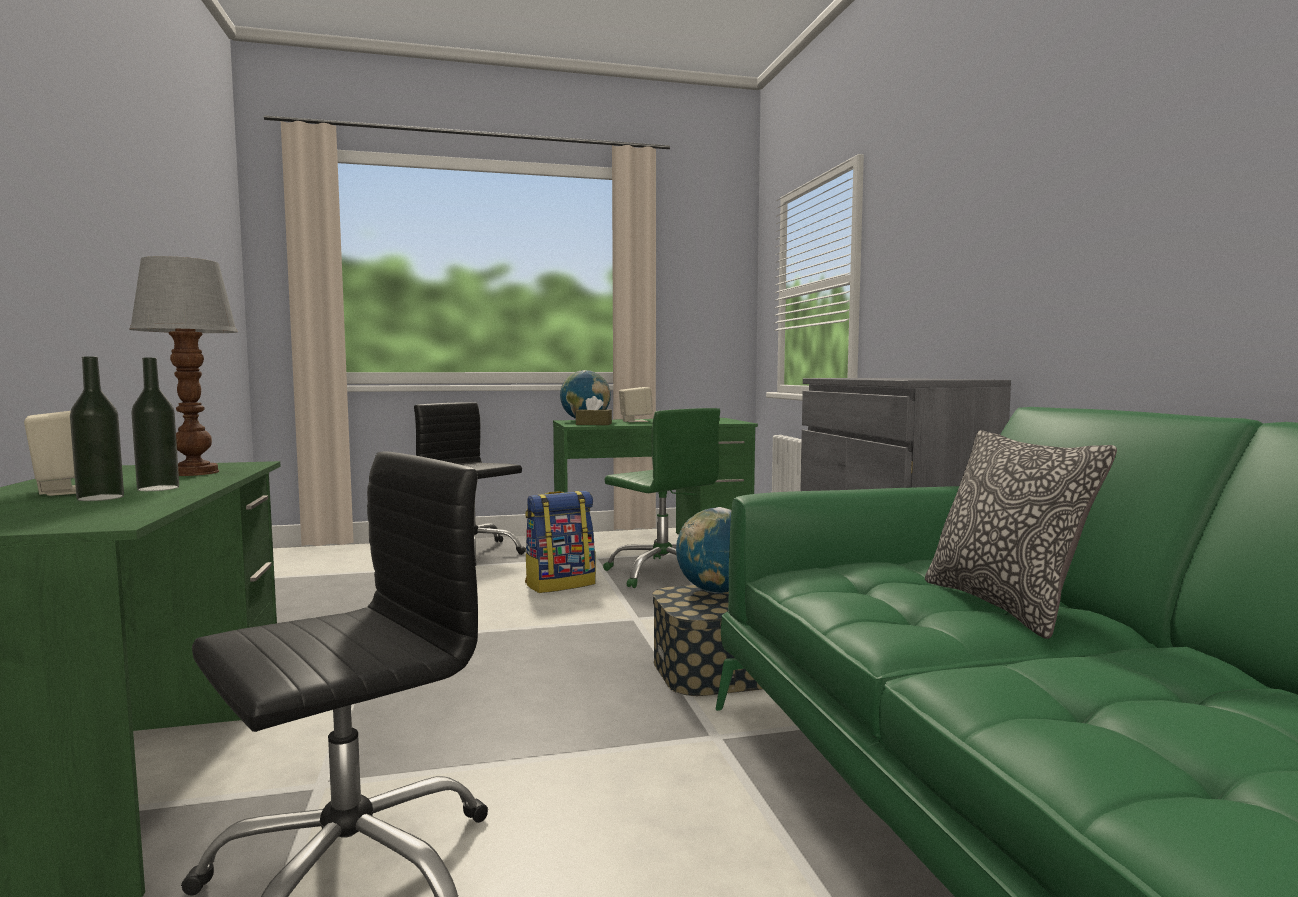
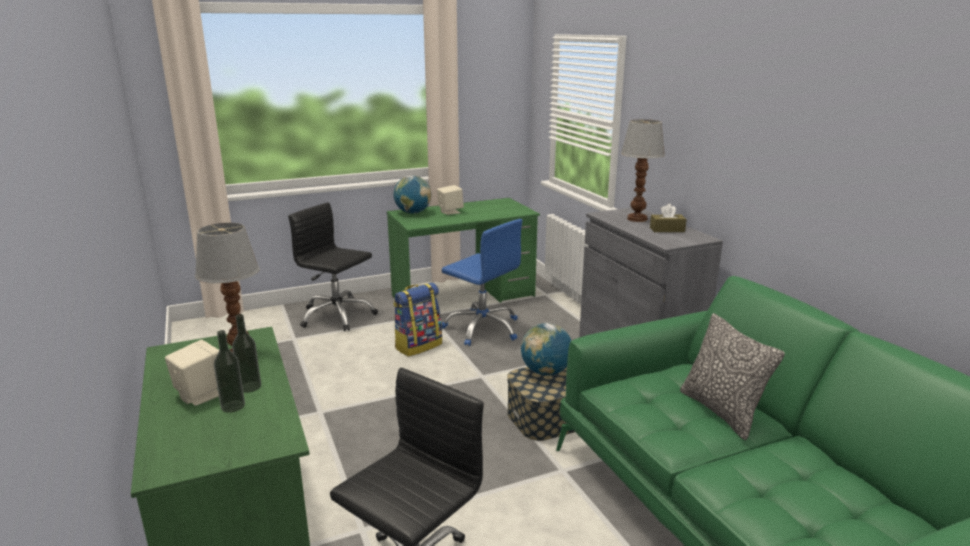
camera: 10 degrees left, 15 degrees up
(593, 424) = (425, 222): brown tissue box -> brown tissue box (667, 229)
(663, 573) = (483, 328): green office chair -> blue office chair
(876, 378) = (636, 219): none -> table lamp

